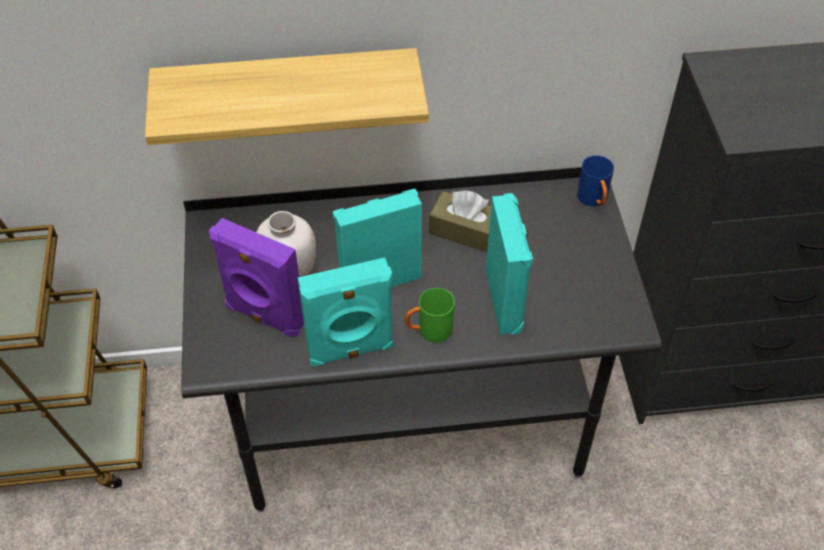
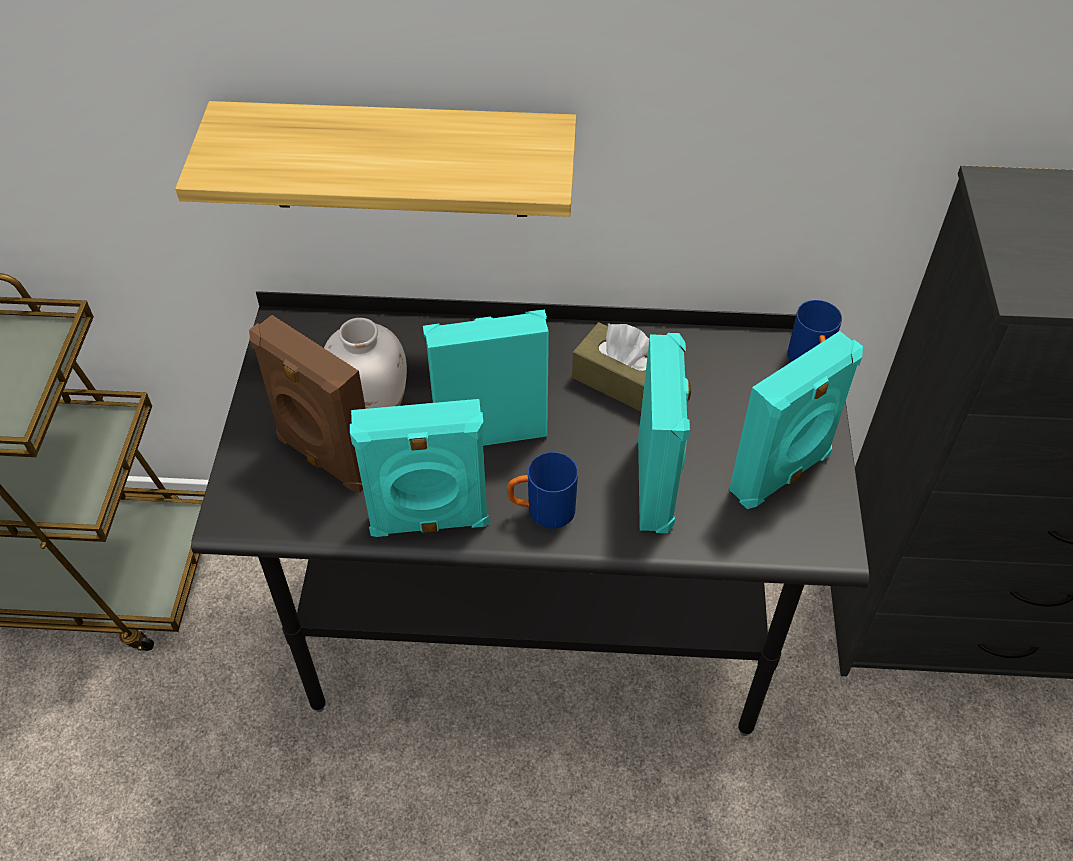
camera: 10 degrees right, 0 degrees up
(264, 316) = (324, 458): purple speaker -> brown speaker
(429, 331) = (542, 511): green mug -> blue mug
(590, 281) = (782, 474): none -> turquoise speaker

